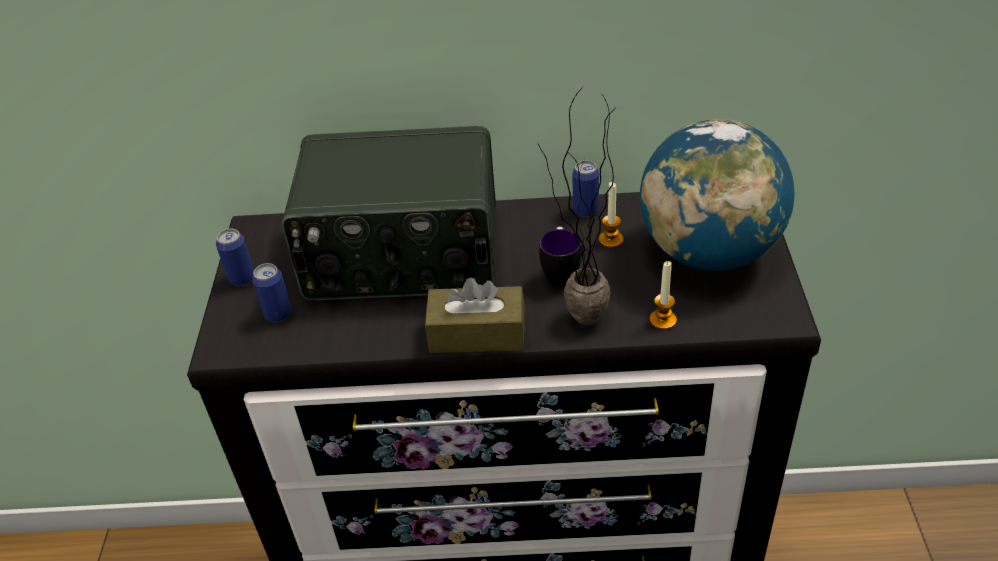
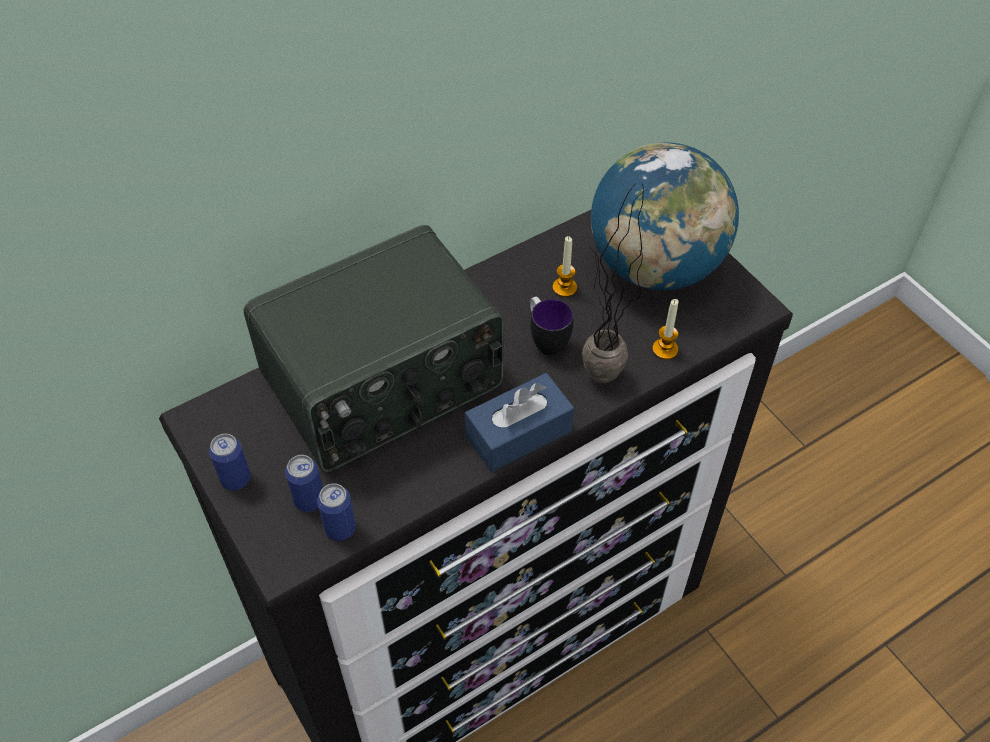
camera: 35 degrees left, 10 degrees up
(477, 334) = (518, 433): brown tissue box -> blue tissue box
(585, 210) = (519, 265): can -> can (340, 528)

